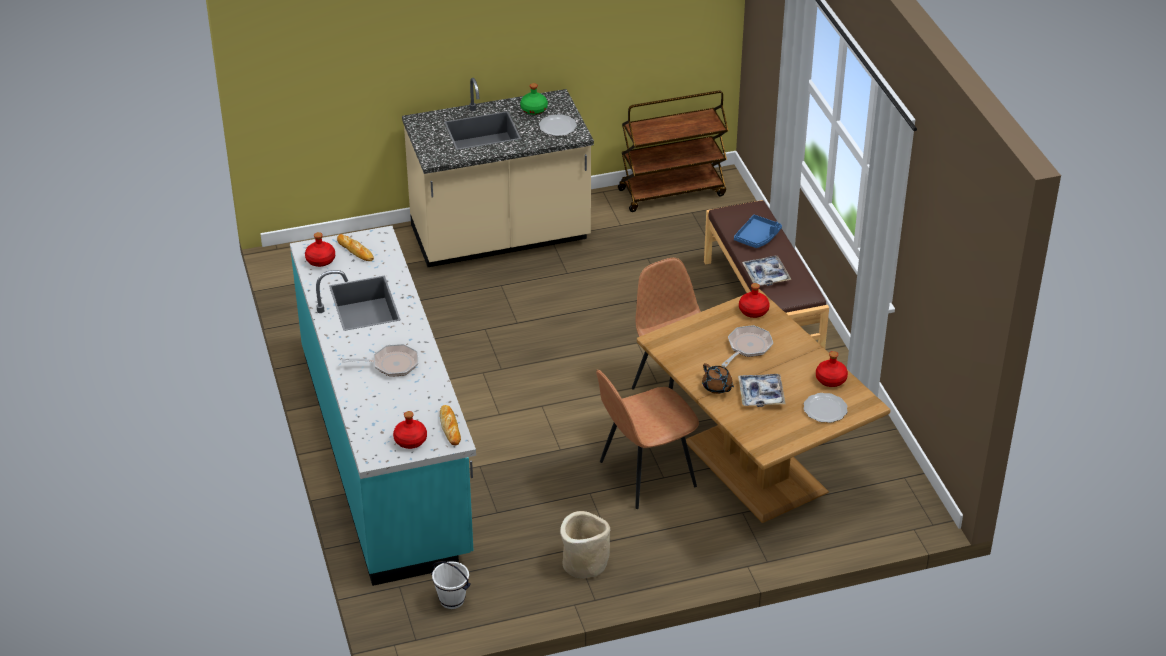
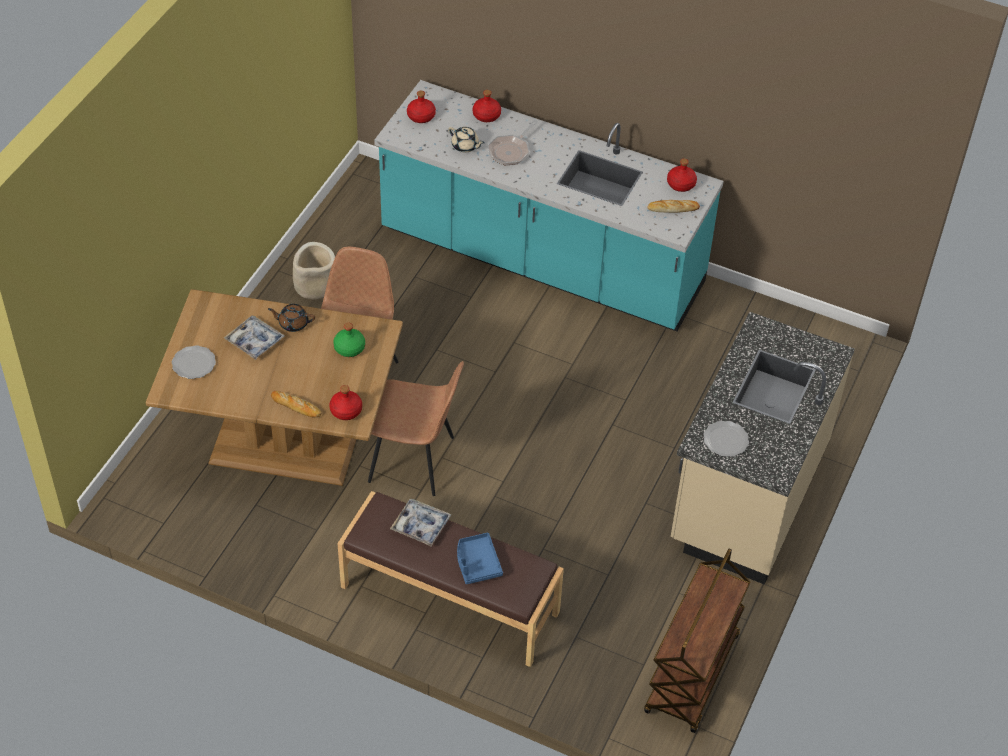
camera: 130 degrees right, 10 degrees up
(417, 392) = (465, 146): none -> beige teapot
(450, 427) = (410, 140): bread -> bread (296, 406)
(451, 600) = (364, 207): white bucket -> none
(534, 109) = (773, 443): green bottle -> green bottle (349, 348)
(747, 347) = (311, 373): frying pan -> none
(830, 379) = (217, 392): red bottle -> red bottle (486, 115)

